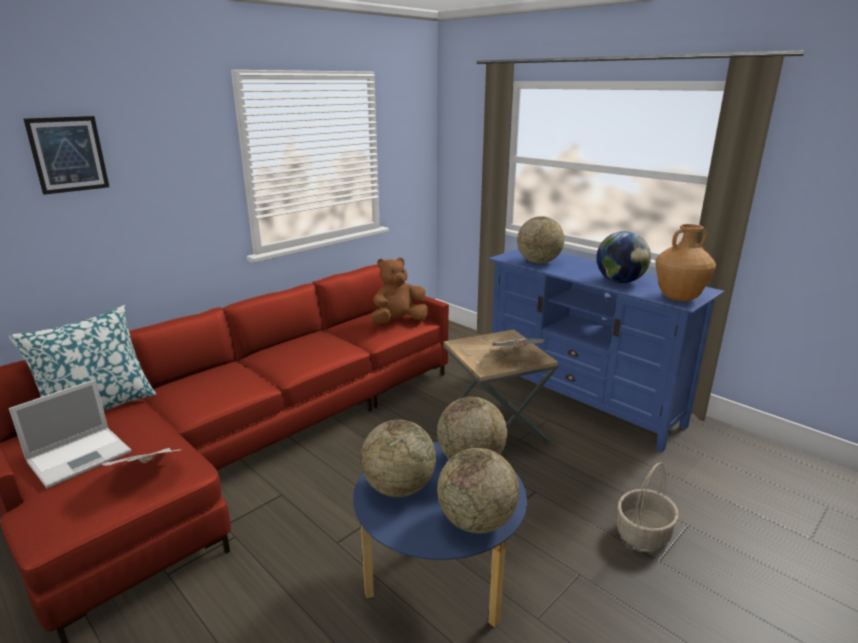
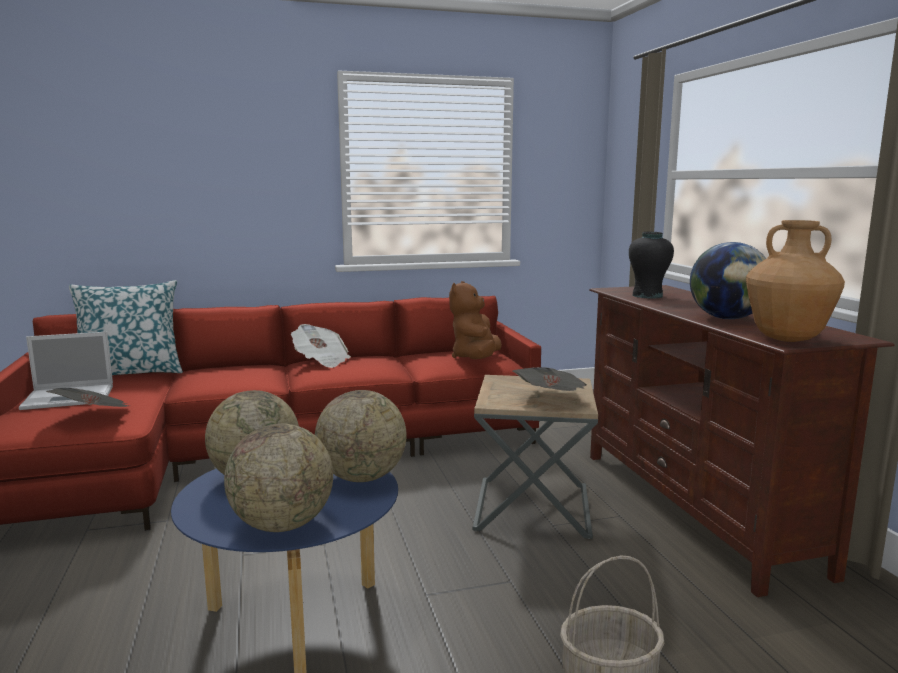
camera: 30 degrees right, 10 degrees down
(68, 154) = (168, 141): picture -> none
(281, 351) = (321, 361): none -> newspaper
(398, 321) = (476, 359): brown plush toy -> brown plush toy turned 75 degrees counterclockwise
(538, 262) = (647, 296): globe -> black vase
(582, 400) = (695, 508): blue tv stand -> brown tv stand

